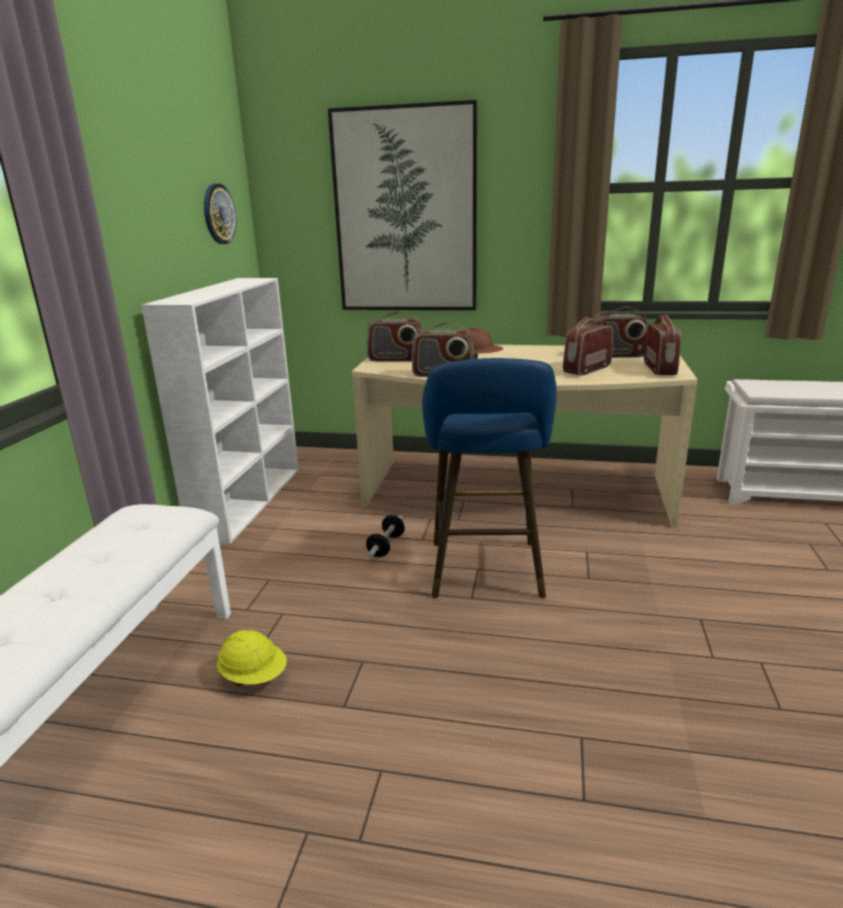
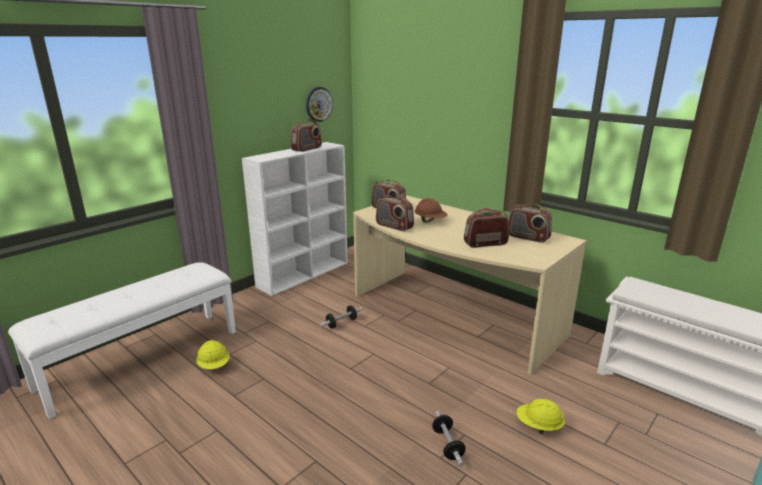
camera: 30 degrees right, 0 degrees up
(405, 212) = (430, 112): picture -> none
(486, 573) = (374, 358): blue stool -> none
(660, 369) = (535, 255): radio -> radio (307, 149)
(700, 638) = (447, 445): none -> dumbbell
(754, 577) = (538, 426): none -> yellow hard hat

